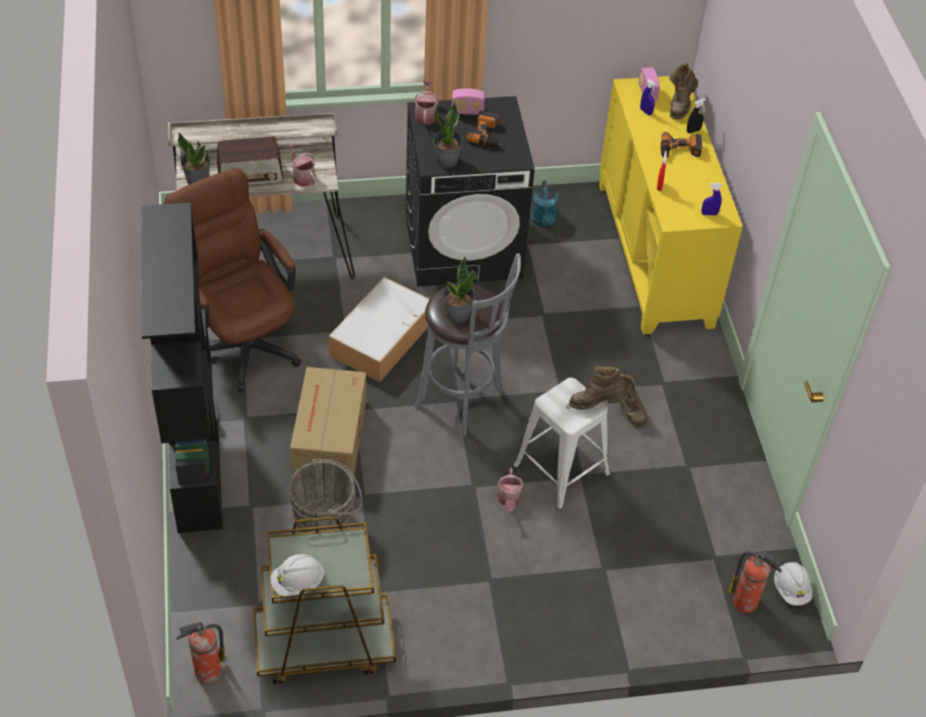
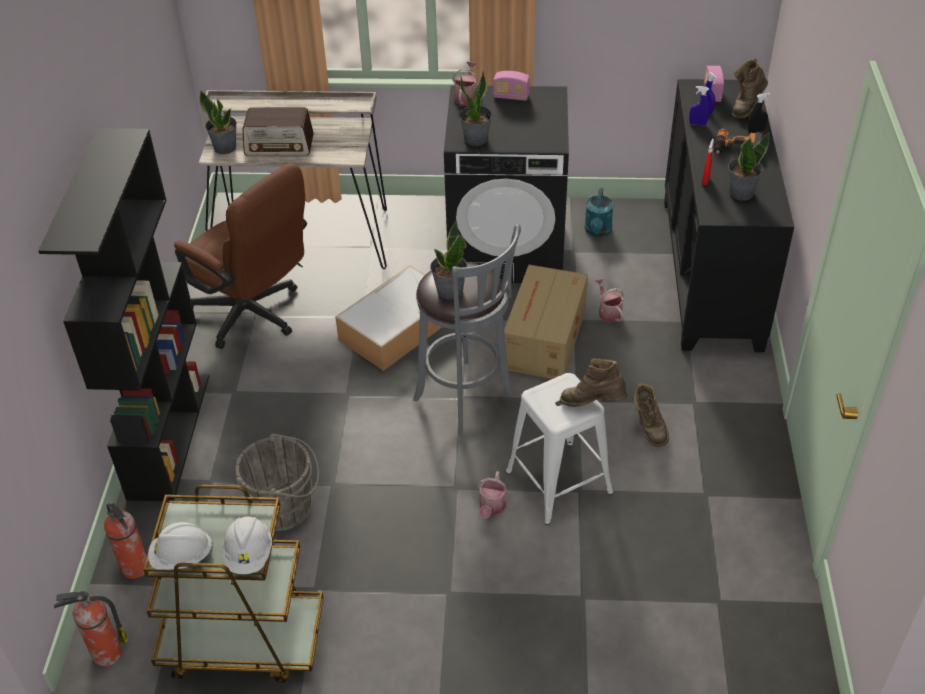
camera: 15 degrees right, 5 degrees down
(241, 339) = (254, 316): brown office chair -> brown office chair turned 150 degrees clockwise
(302, 176) = (331, 151): watering can -> watering can (608, 312)
(329, 440) = (313, 423): cardboard box -> cardboard box (543, 340)
(487, 134) = (526, 118): power drill -> none
(655, 254) = (712, 272): yellow cabinet -> black cabinet
(692, 196) = (741, 192): none -> potted plant
(709, 214) = (757, 211): blue spray bottle -> blue spray bottle (697, 124)
(746, 603) = (748, 660): fire extinguisher -> fire extinguisher (136, 568)
(791, 589) = (807, 651): white hard hat -> white hard hat (249, 554)

